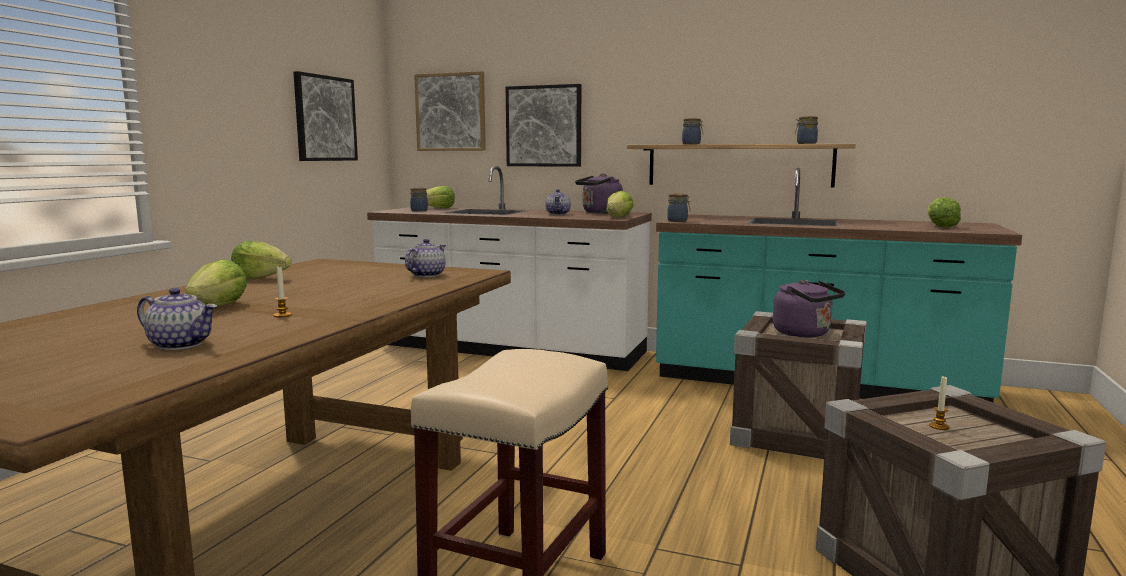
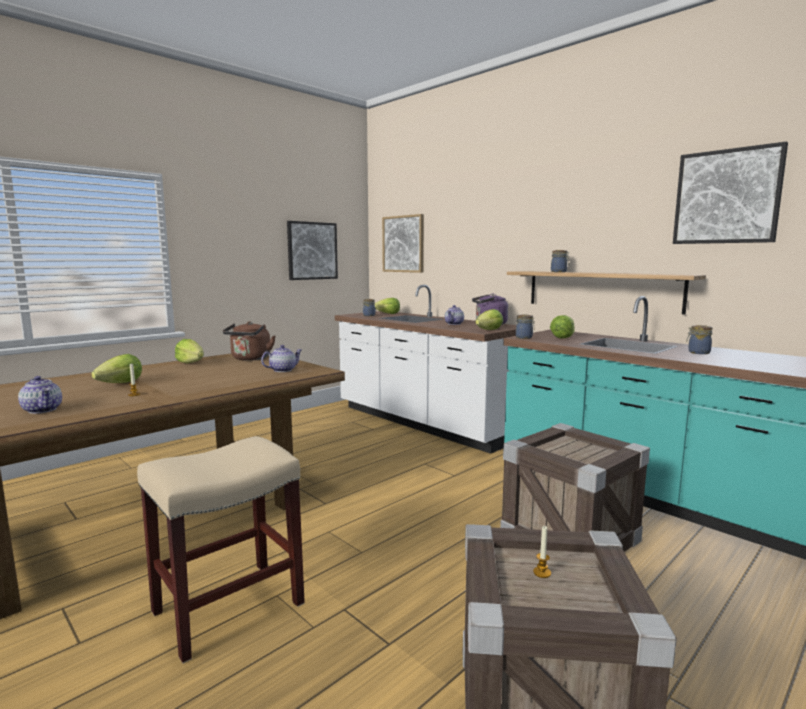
camera: 25 degrees right, 0 degrees up
(341, 268) = (250, 359): none -> brown kettle
(544, 126) = (460, 255): picture -> picture (727, 197)
(805, 143) = (655, 273): jar -> jar (697, 352)
(805, 334) = (577, 451): purple kettle -> none
(940, 226) = (766, 362): lettuce -> lettuce (562, 337)

